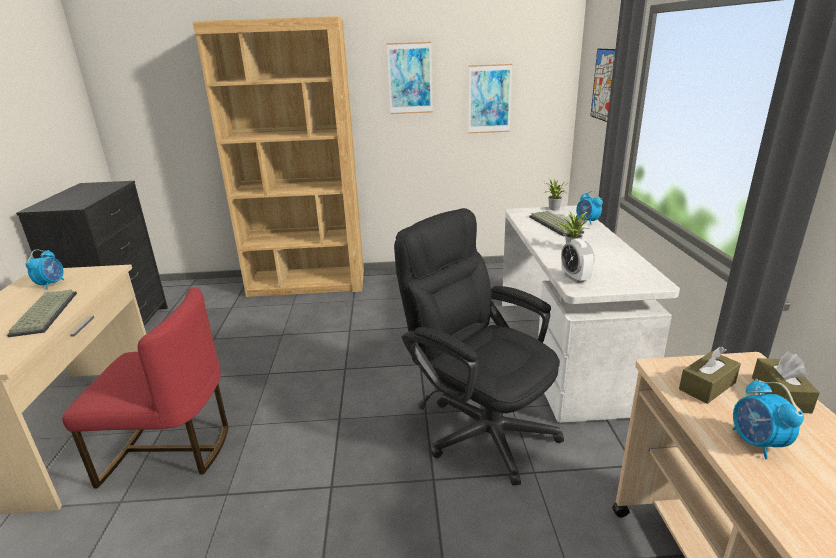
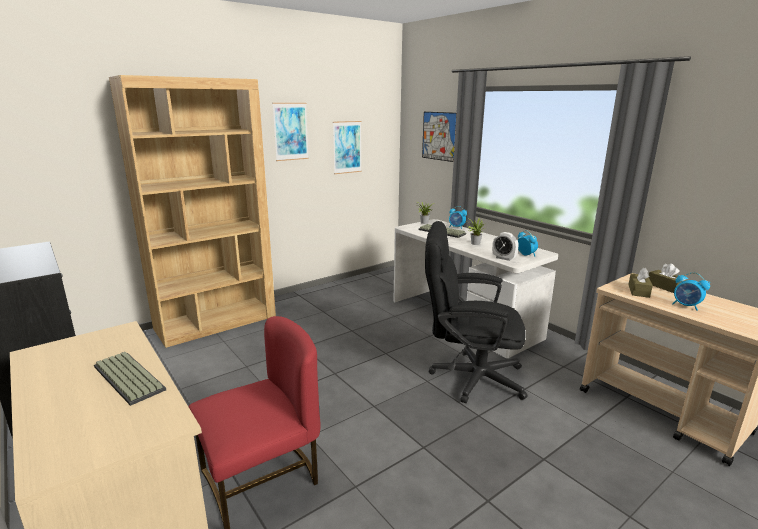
camera: 35 degrees left, 5 degrees down
(51, 284) = (74, 356): alarm clock -> alarm clock (526, 255)

